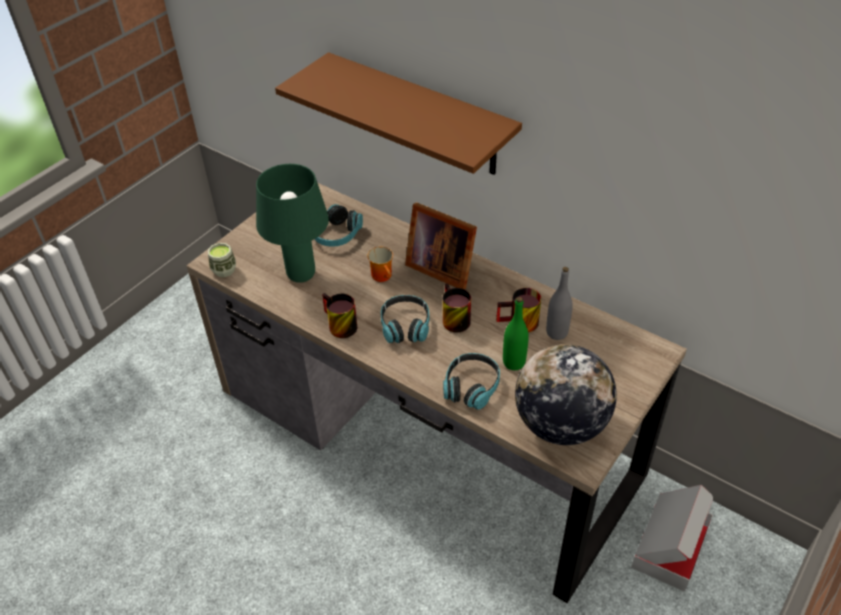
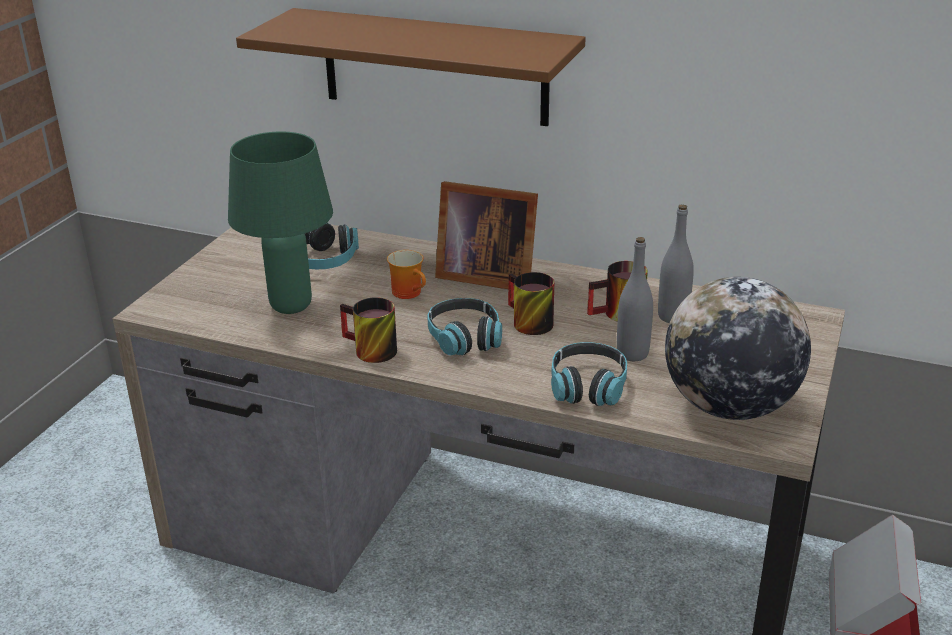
camera: 15 degrees left, 15 degrees down
(224, 270) = (173, 315): cup -> none
(514, 362) = (632, 353): green bottle -> grey bottle

